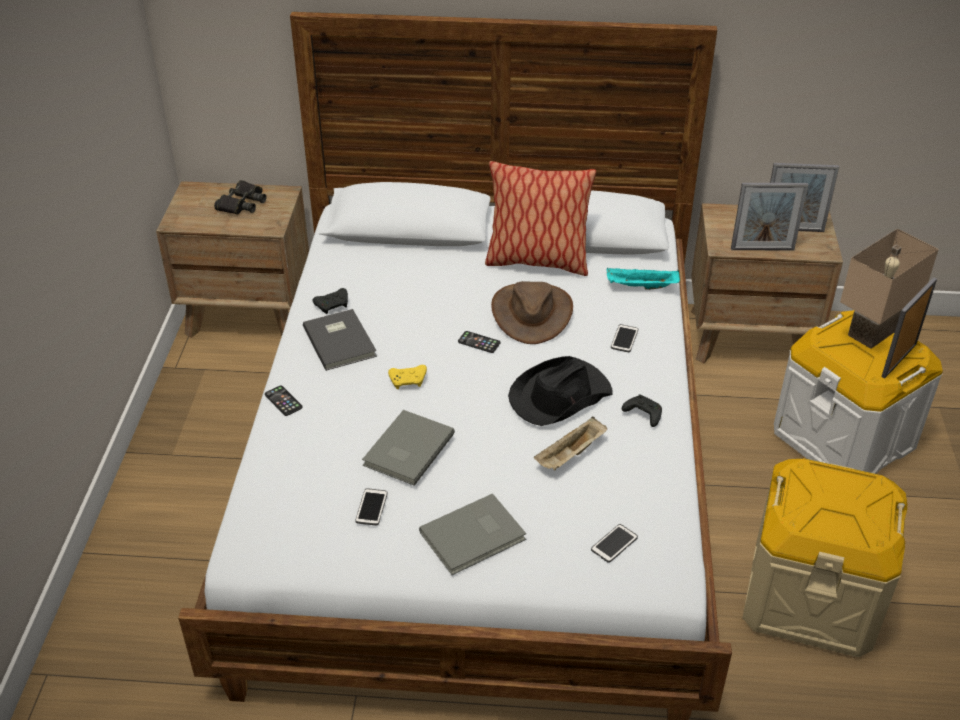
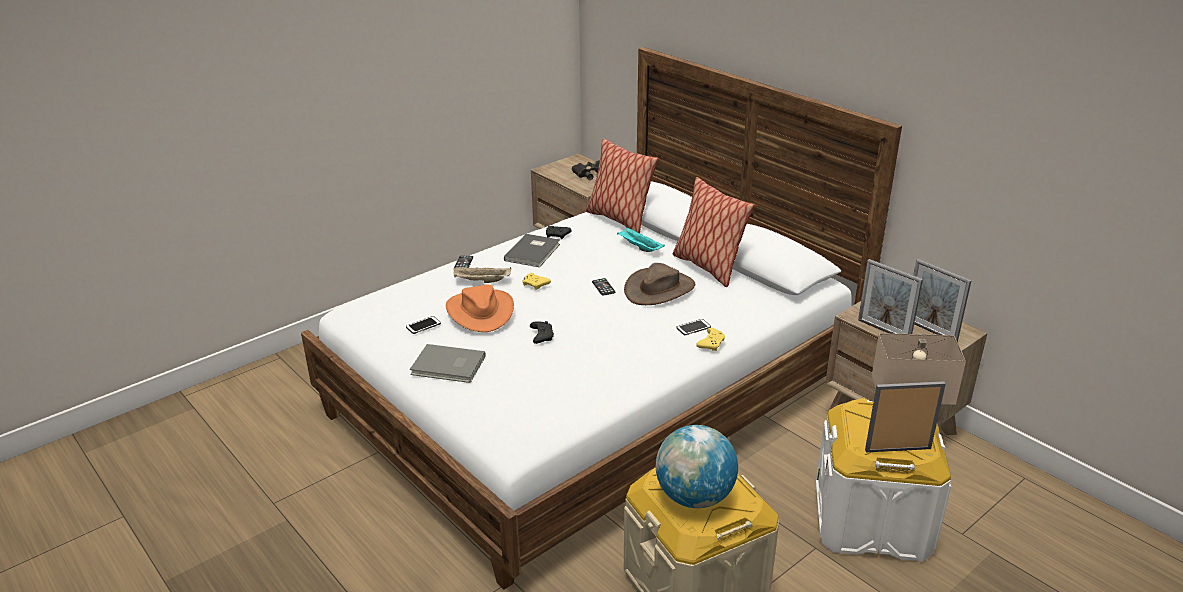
camera: 45 degrees right, 10 degrees down
(367, 249) = (619, 220): none -> pillow
(406, 449) = (480, 311): grey book -> orange hat
(559, 396) = (603, 333): black hat -> none
(570, 455) = (560, 362): beige tray -> beige tray (481, 281)
(614, 544) = (510, 412): phone -> none
(641, 287) = (752, 308): turquoise tray -> turquoise tray (639, 247)
(642, 414) = (636, 367): black game controller -> black game controller (541, 336)
(663, 347) = (711, 343): none -> yellow game controller
(840, 512) = (694, 497): none -> globe

